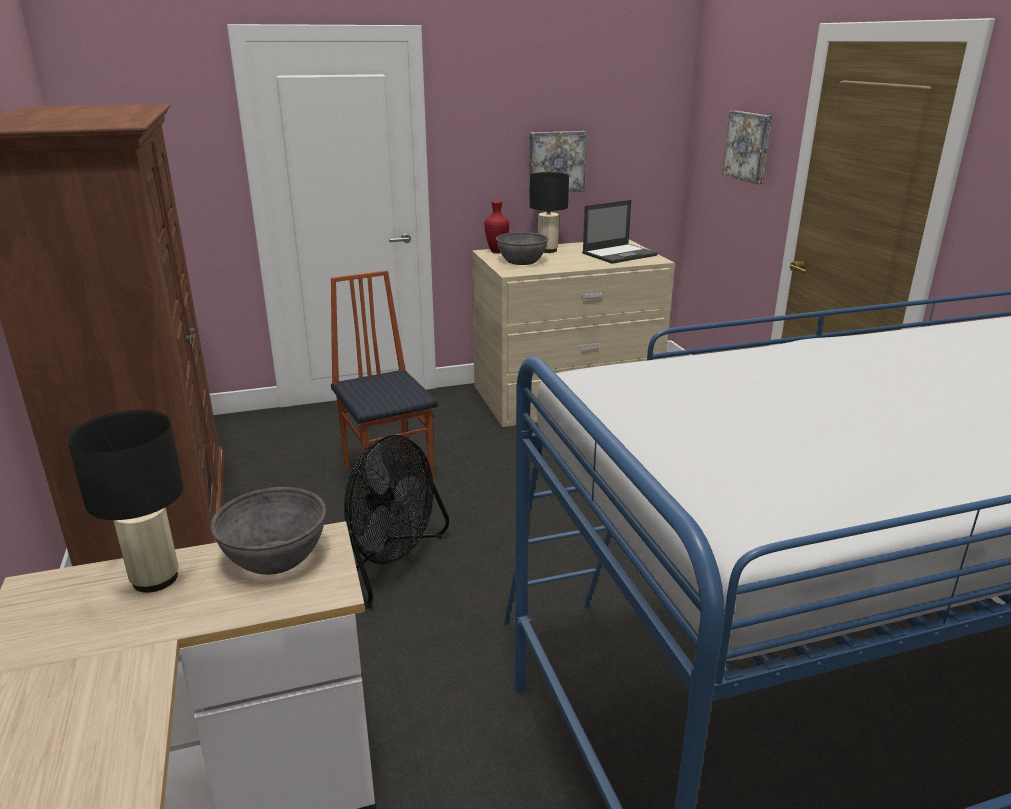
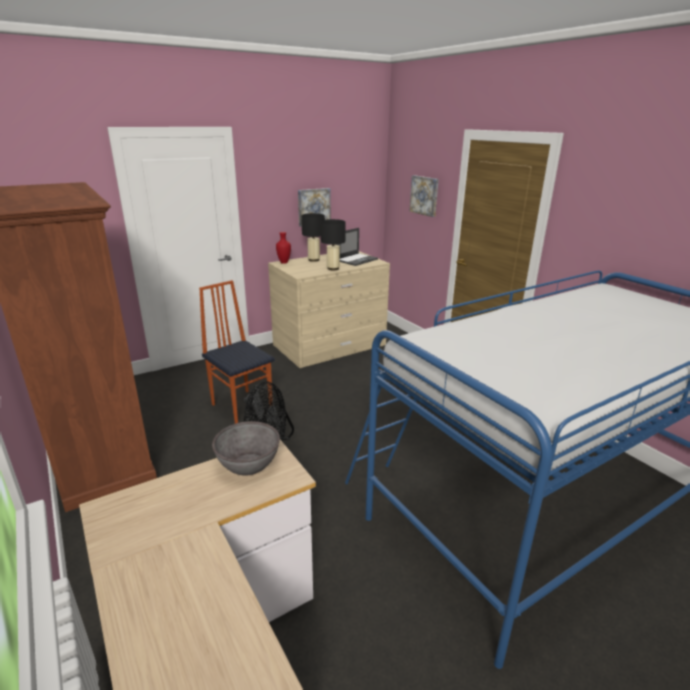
camera: 15 degrees left, 0 degrees up
(156, 578) = (181, 488): black table lamp -> black table lamp (333, 268)
(522, 261) = (302, 268): grey bowl -> none

